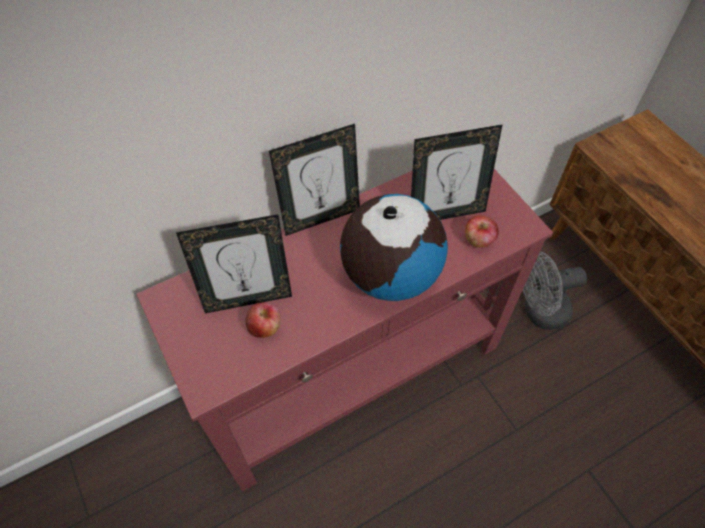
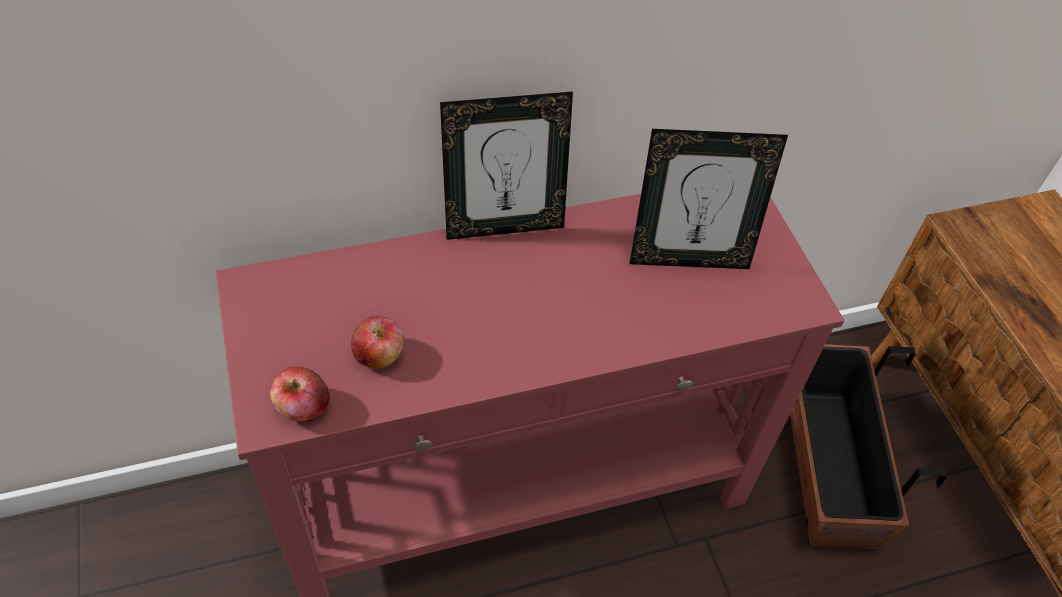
camera: 10 degrees right, 5 degrees down
(248, 298) = (367, 311): picture frame -> none
(389, 275) = (580, 325): globe -> none
(479, 240) = (727, 306): apple -> apple (303, 407)
(539, 312) = (826, 466): grey fan -> planter

